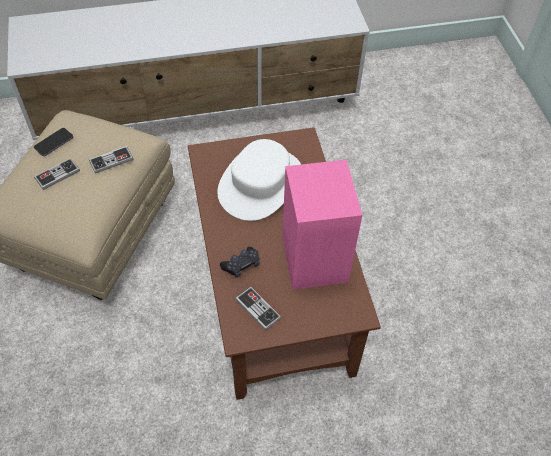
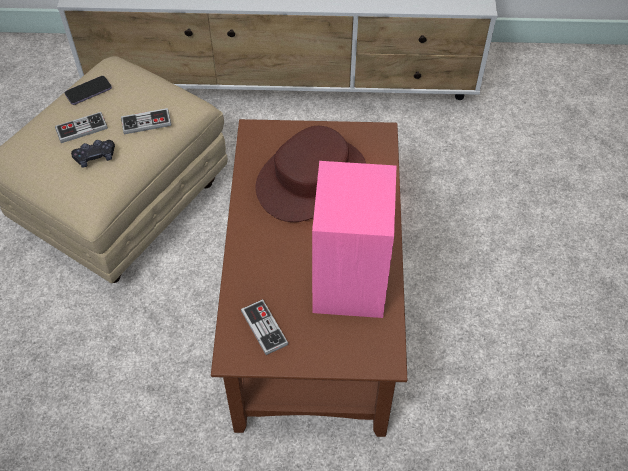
camera: 15 degrees right, 0 degrees up
(241, 265) = (260, 272): black game controller -> black game controller (95, 157)
(260, 183) = (311, 179): white hat -> brown hat

